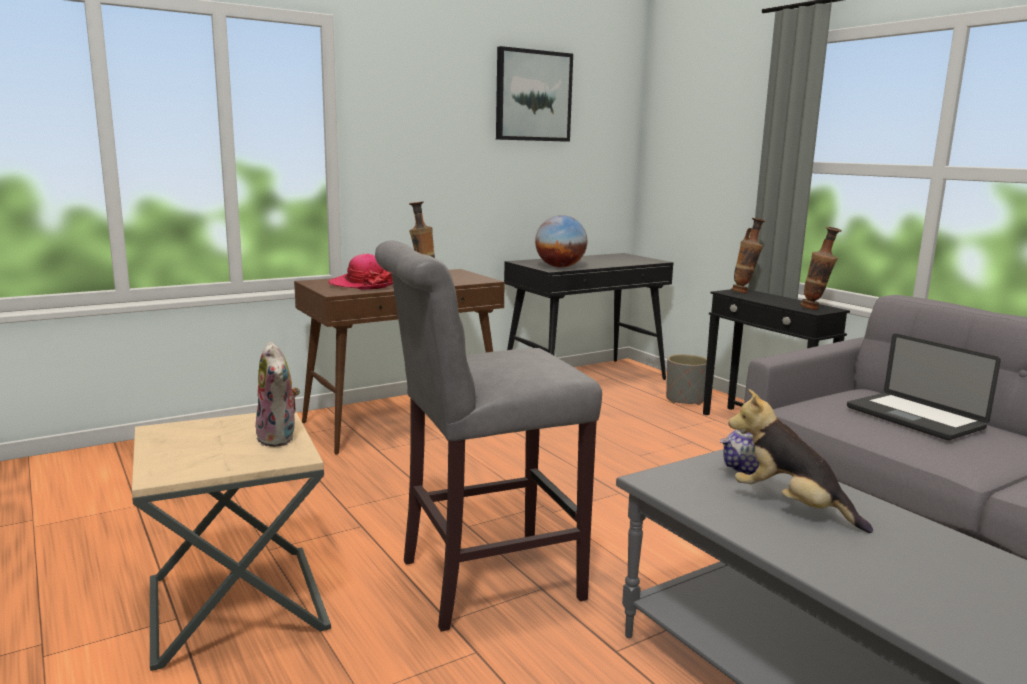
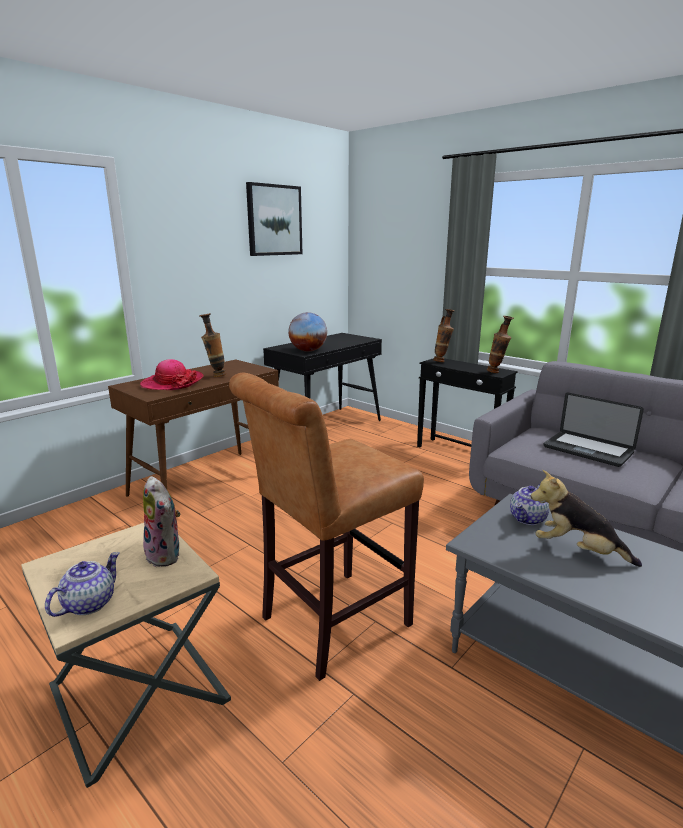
camera: 15 degrees left, 5 degrees up
(181, 463) = (89, 603): none -> teapot
(480, 581) = (329, 624): grey stool -> brown stool
(685, 400) = (400, 436): grey planter -> none

